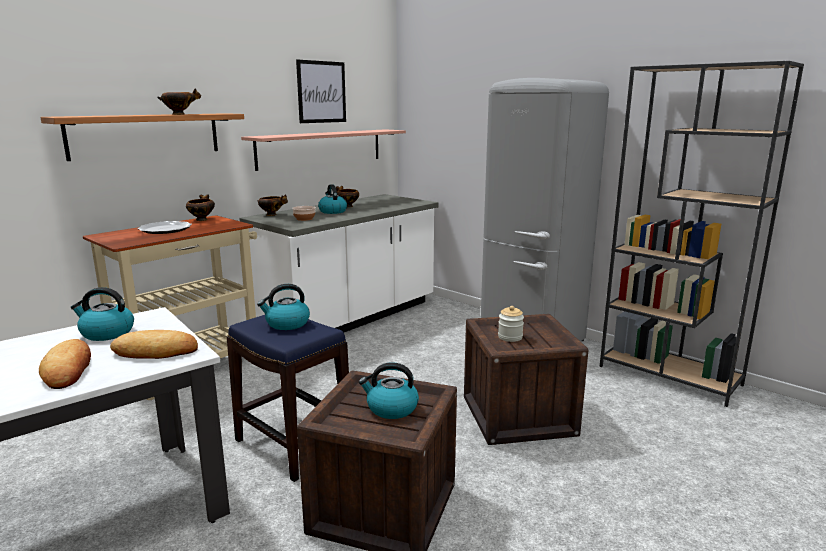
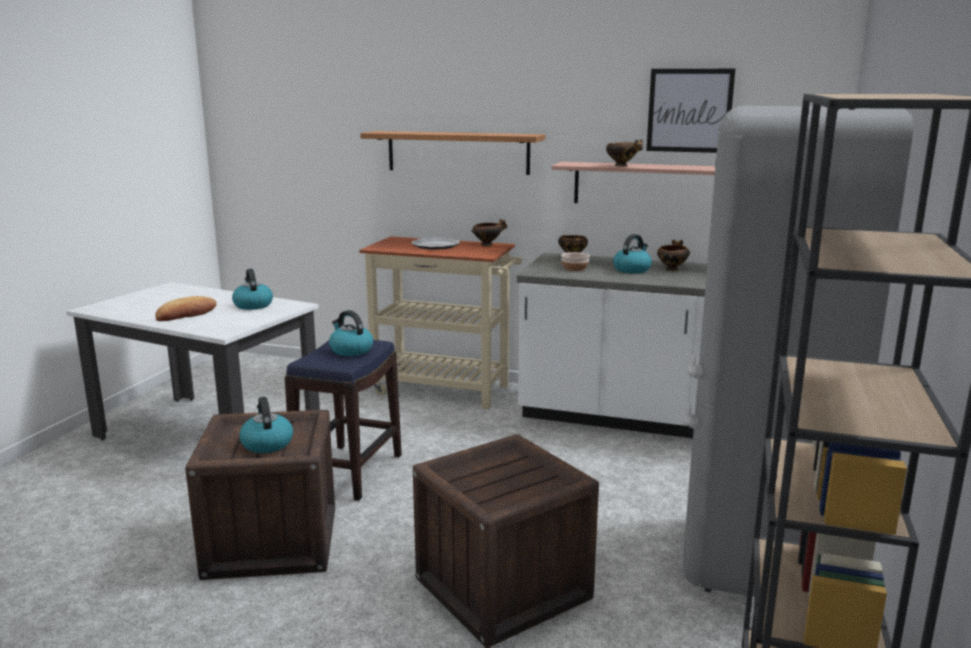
camera: 65 degrees right, 0 degrees up
(156, 351) = (224, 323): bread -> none
(180, 114) = (473, 134): bowl -> bowl (622, 166)
(510, 337) = (493, 471): jar -> none

